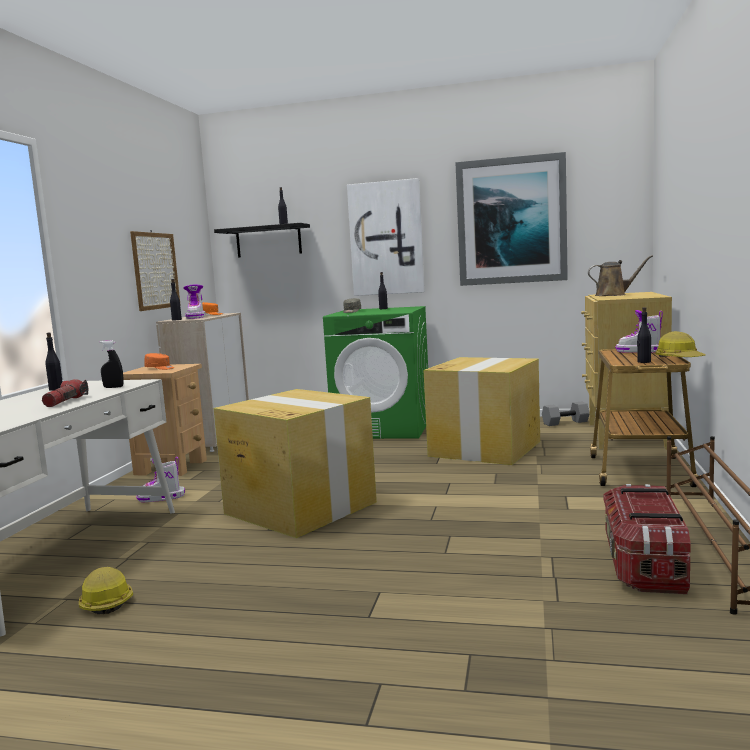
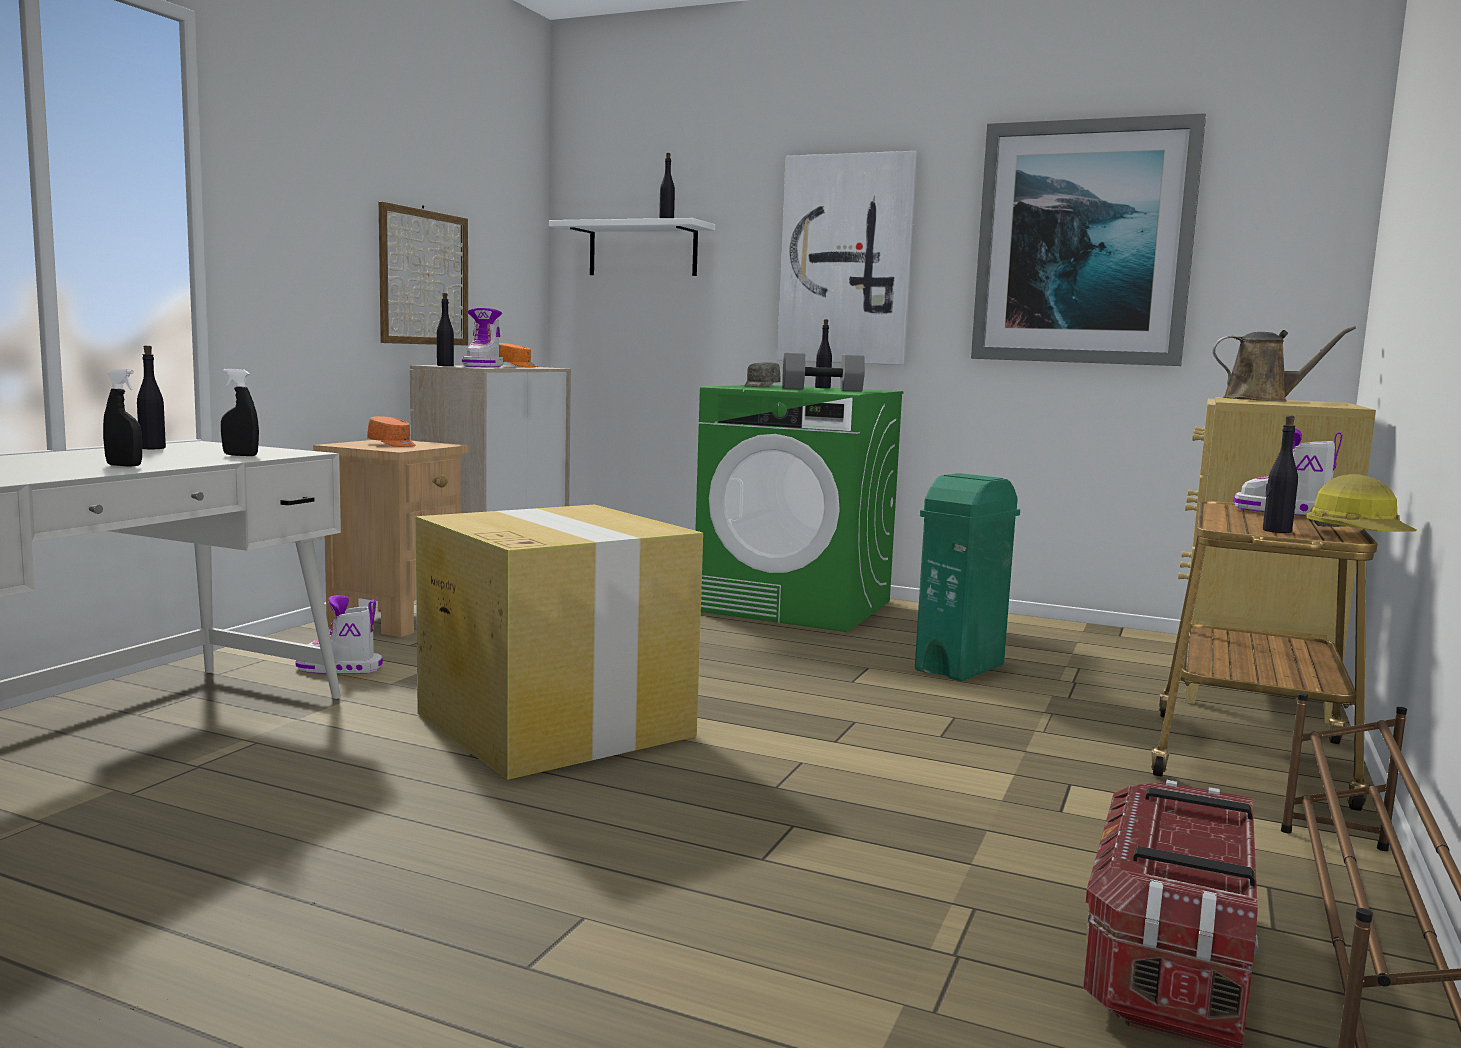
camera: 10 degrees right, 0 degrees up
(66, 401) = (124, 465): flashlight -> black spray bottle
(105, 601) = (97, 840): hard hat -> none
(268, 241) = (643, 250): black shelf -> white shelf
(485, 448) = (960, 668): cardboard box -> green trash can
(565, 423) = (1141, 643): grey dumbbell -> grey dumbbell (821, 389)

